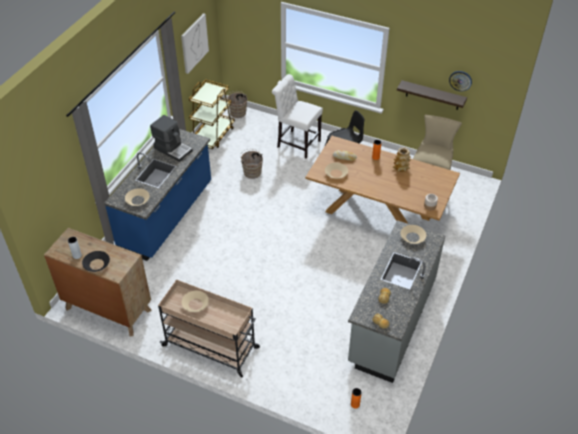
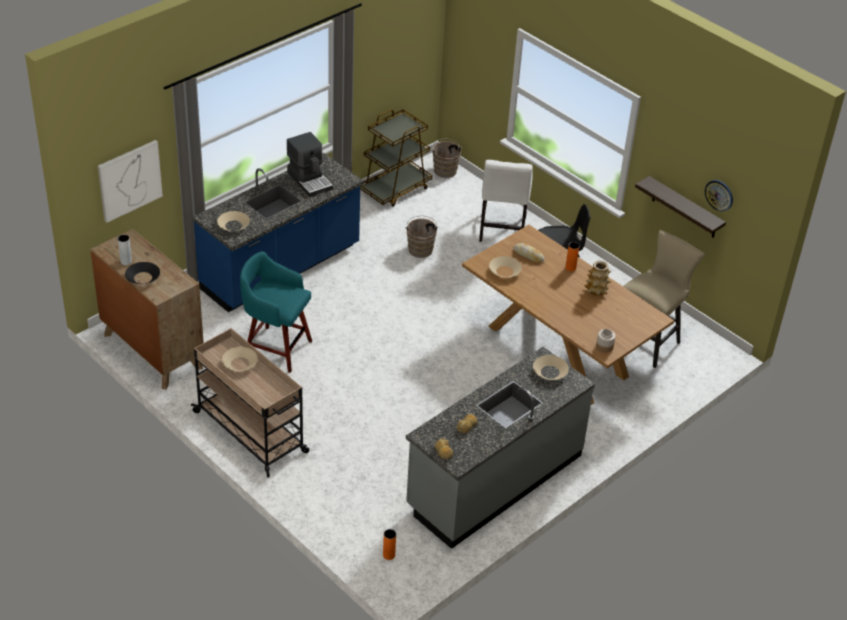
camera: 20 degrees right, 5 degrees down
(194, 43) = (393, 54): picture -> picture (129, 180)
(194, 276) = (276, 348): none -> turquoise stool
(296, 143) = (501, 231): white chair -> white chair turned 135 degrees counterclockwise

